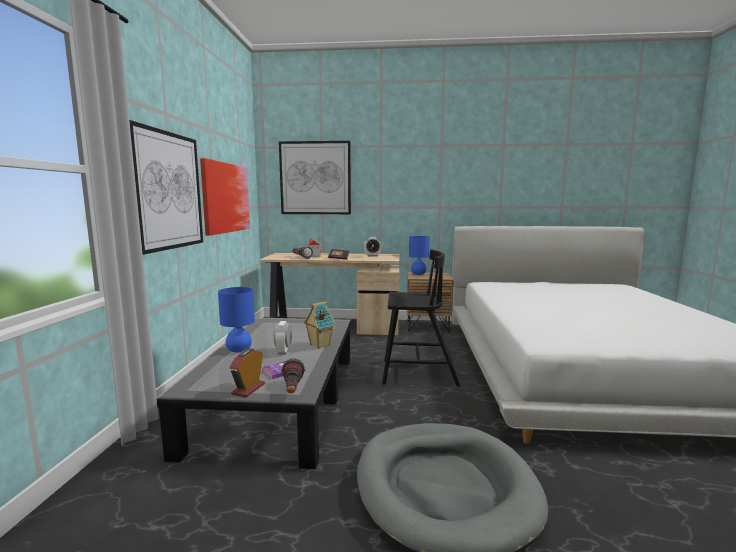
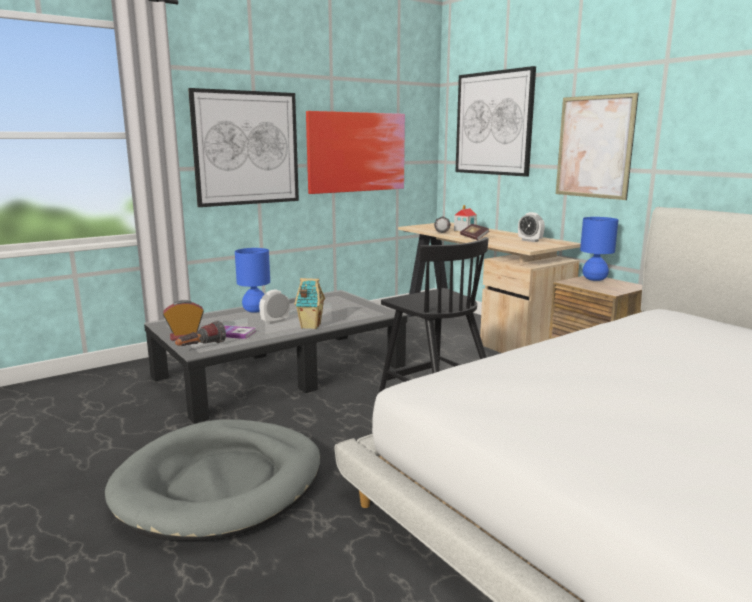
camera: 50 degrees right, 5 degrees up
(400, 194) = (594, 147): none -> picture

